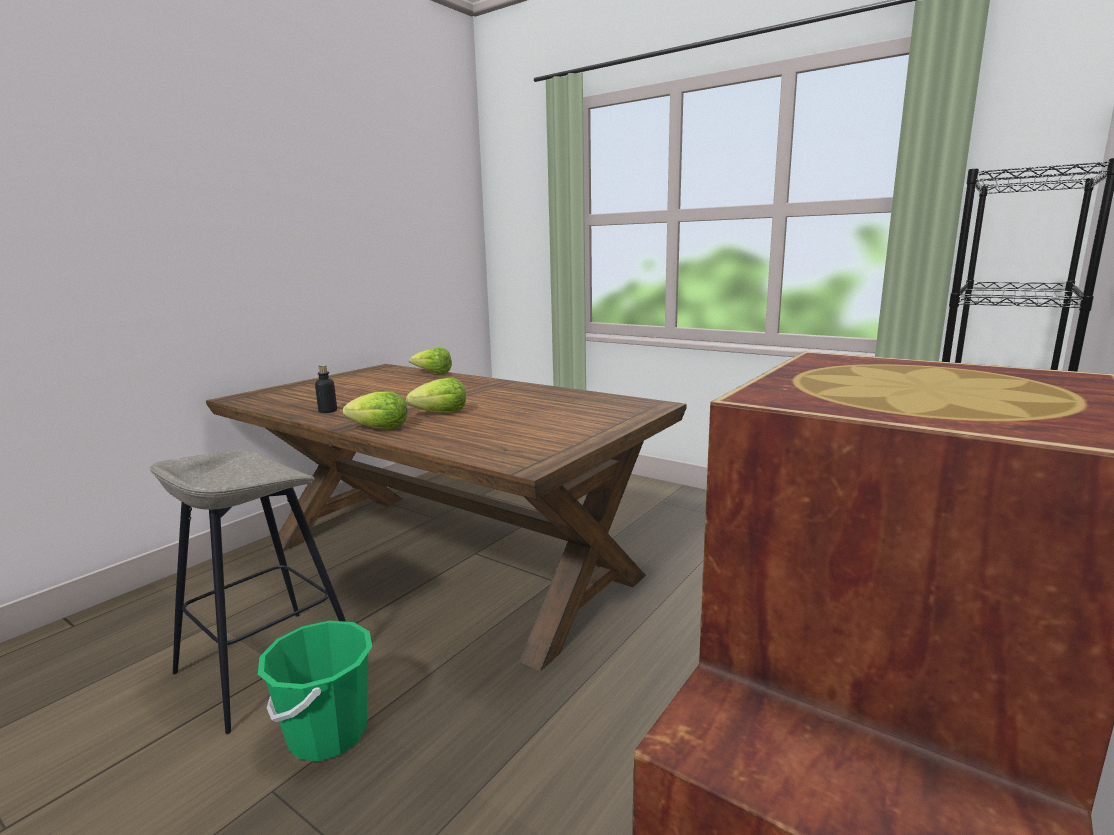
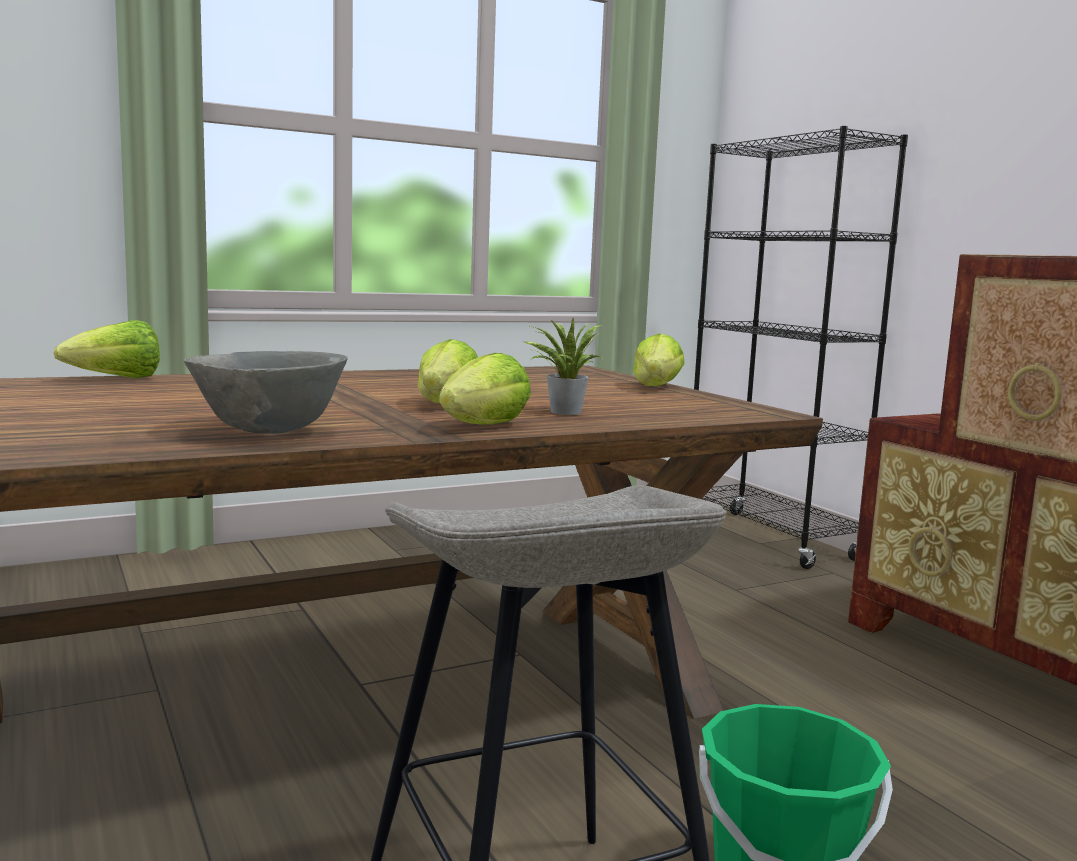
camera: 65 degrees left, 5 degrees down
(328, 411) = (270, 432): bottle -> grey bowl
(450, 431) = (562, 412): none -> potted plant
(602, 430) = (656, 387): none -> lettuce

